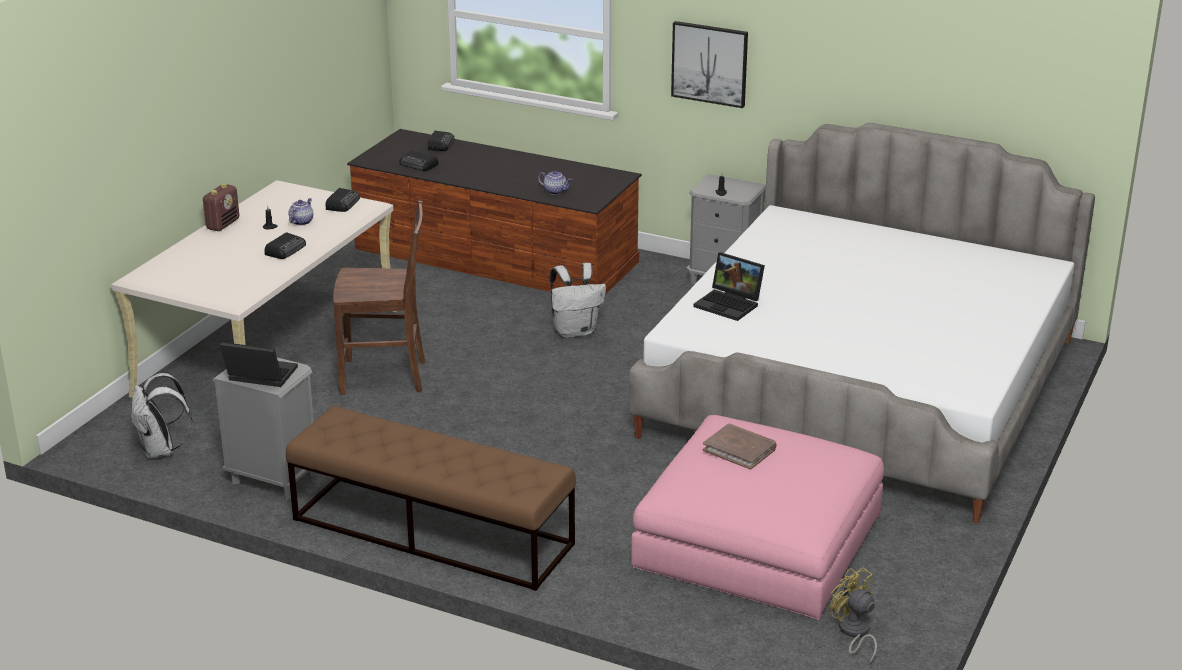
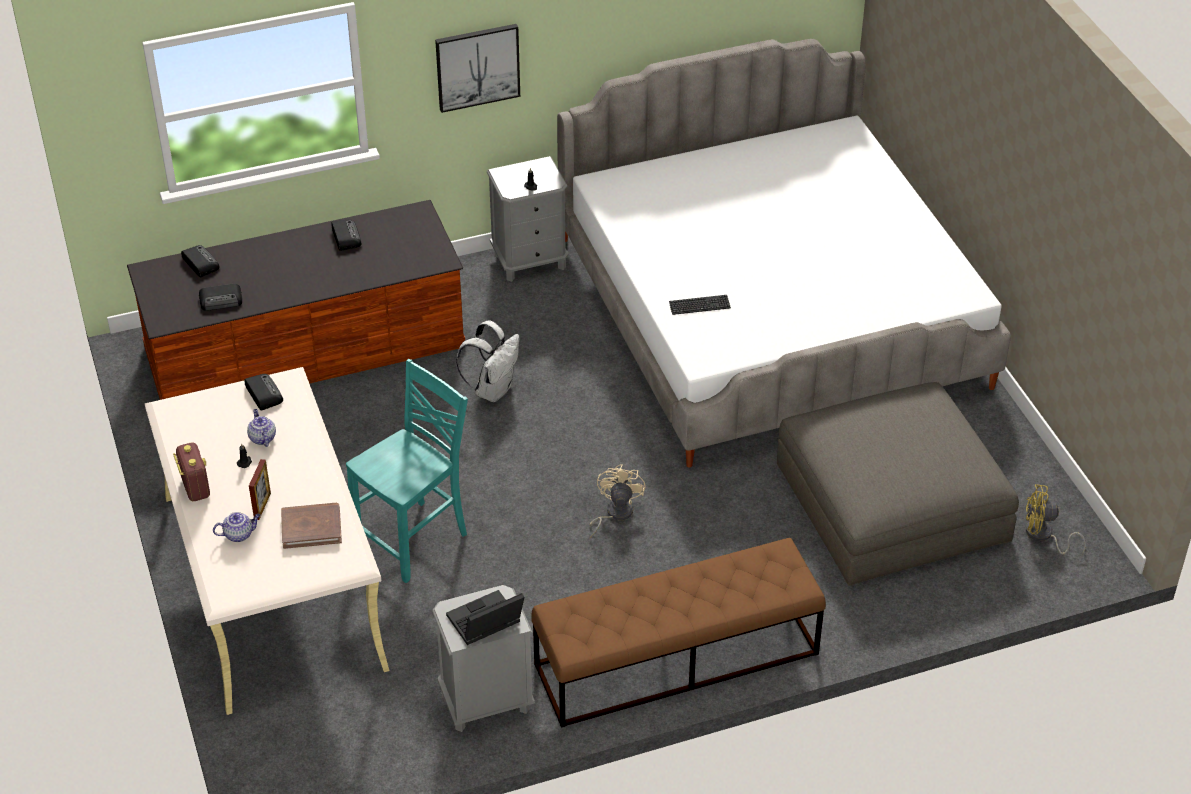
camera: 45 degrees left, 15 degrees up
(161, 451) = (349, 745): white backpack -> none
(239, 249) = (262, 506): none -> picture frame
(286, 249) = (304, 479): radio -> radio (345, 237)
(385, 377) = (414, 539): brown chair -> turquoise chair
(536, 434) = (614, 514): none -> beige fan
(555, 191) = (392, 262): teapot -> teapot (239, 534)
(730, 304) = (699, 306): laptop -> keyboard
(739, 449) = (867, 440): brown book -> brown book (311, 527)
(758, 540) = (891, 502): pink ottoman -> grey ottoman

